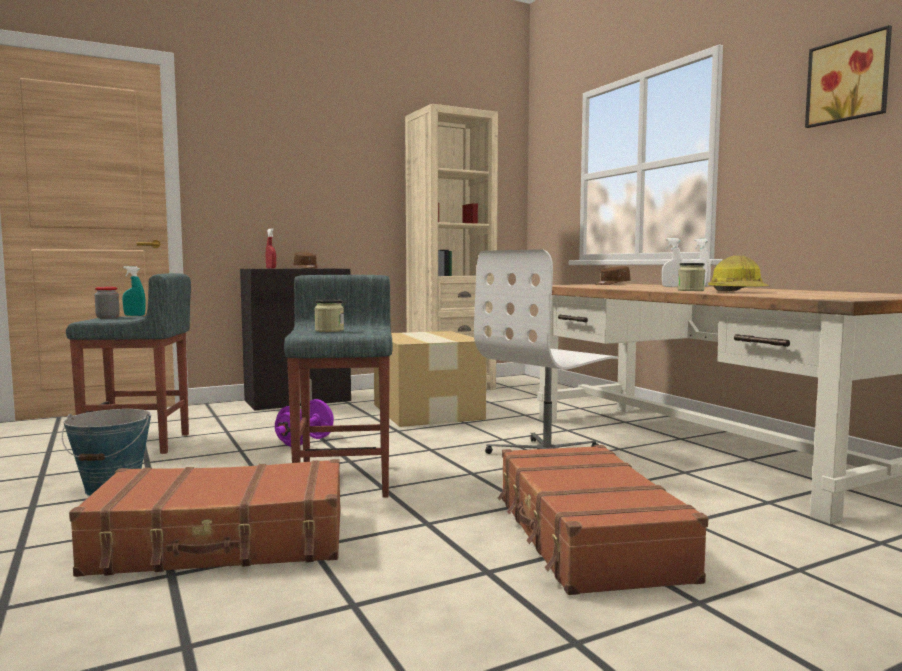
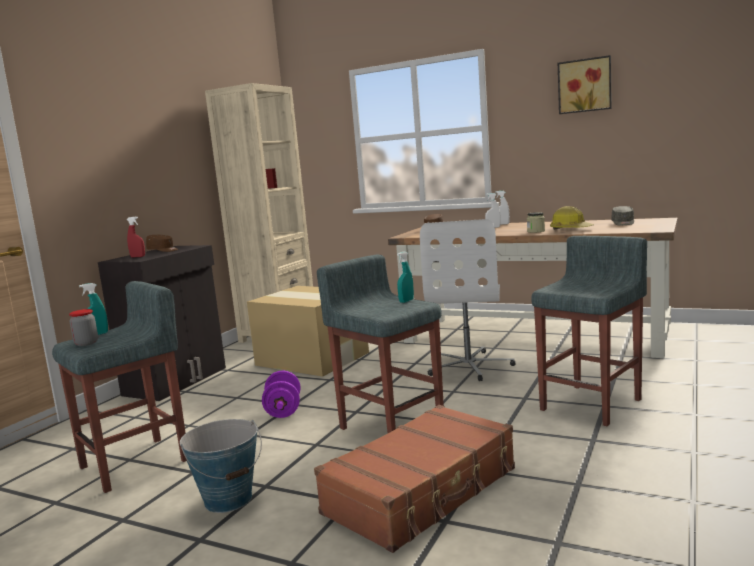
camera: 35 degrees left, 5 degrees up
(329, 330) = (380, 308): jar -> none
(373, 330) = (406, 301): none -> turquoise spray bottle
(586, 537) = (592, 404): brown suitcase -> grey stool
(843, 293) = (623, 223): none -> grey cap

